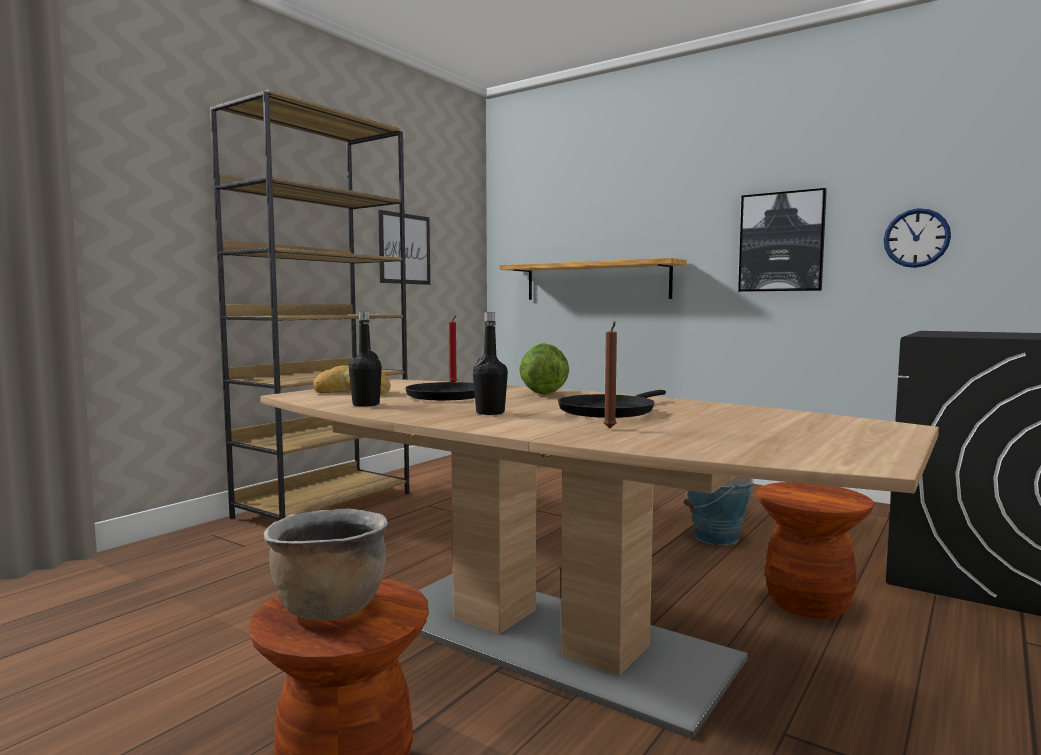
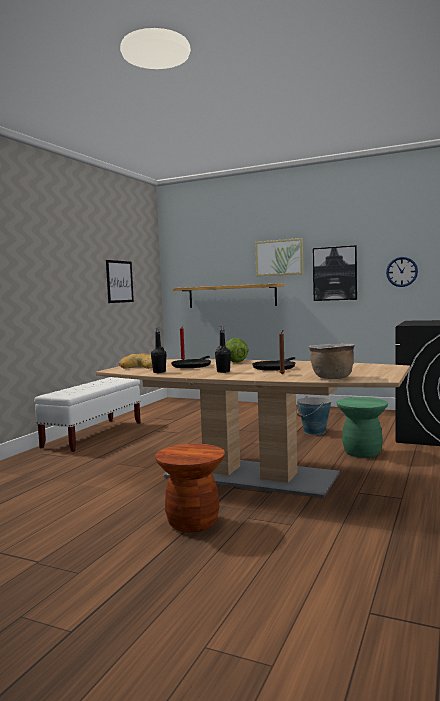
camera: 10 degrees left, 0 degrees up
(325, 505) = (94, 435): brown bookcase -> white bench
(329, 608) = (184, 452): brown cooking pot -> brown cooking pot (331, 378)
(680, 213) = (279, 257): none -> picture
(808, 603) = (362, 452): brown stool -> green stool

